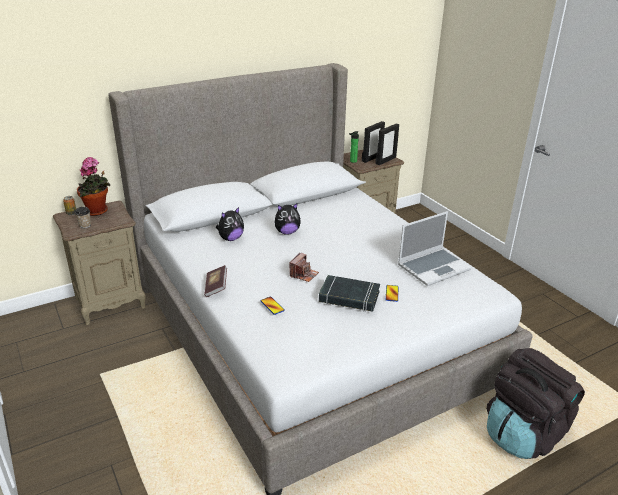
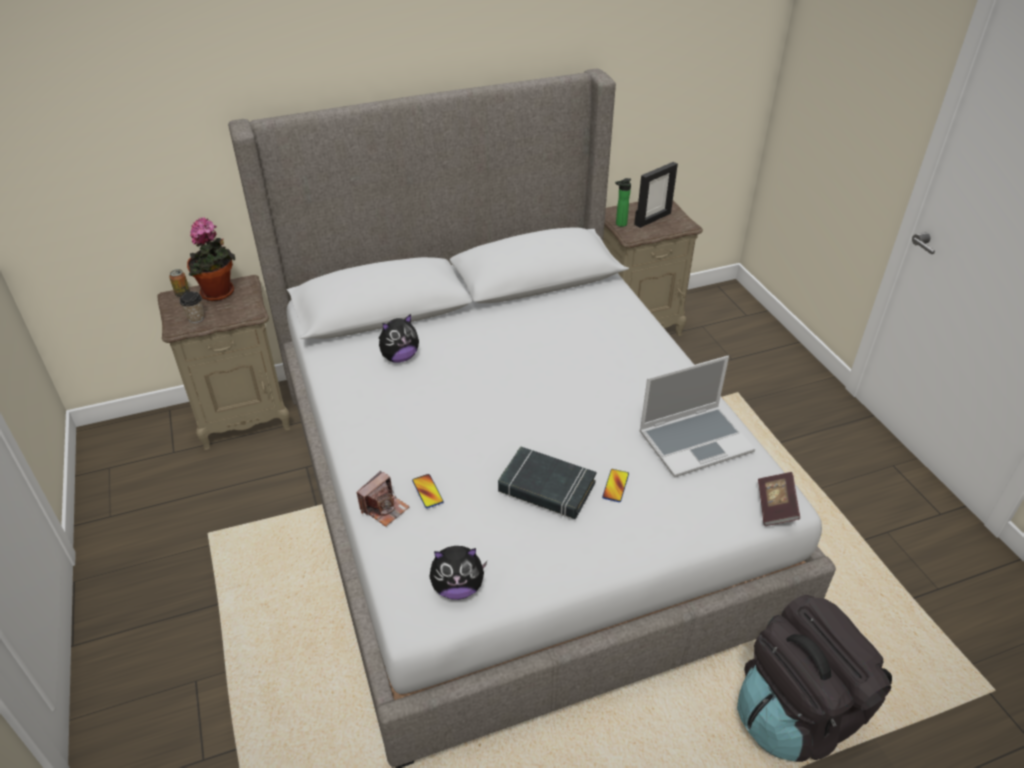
camera: 10 degrees right, 10 degrees up
(216, 287) = (356, 446): book -> book (775, 507)
(287, 232) = (486, 352): plush toy -> plush toy (458, 587)
(303, 274) = (489, 436): camera -> camera (384, 508)
(385, 160) = (673, 225): picture frame -> none

